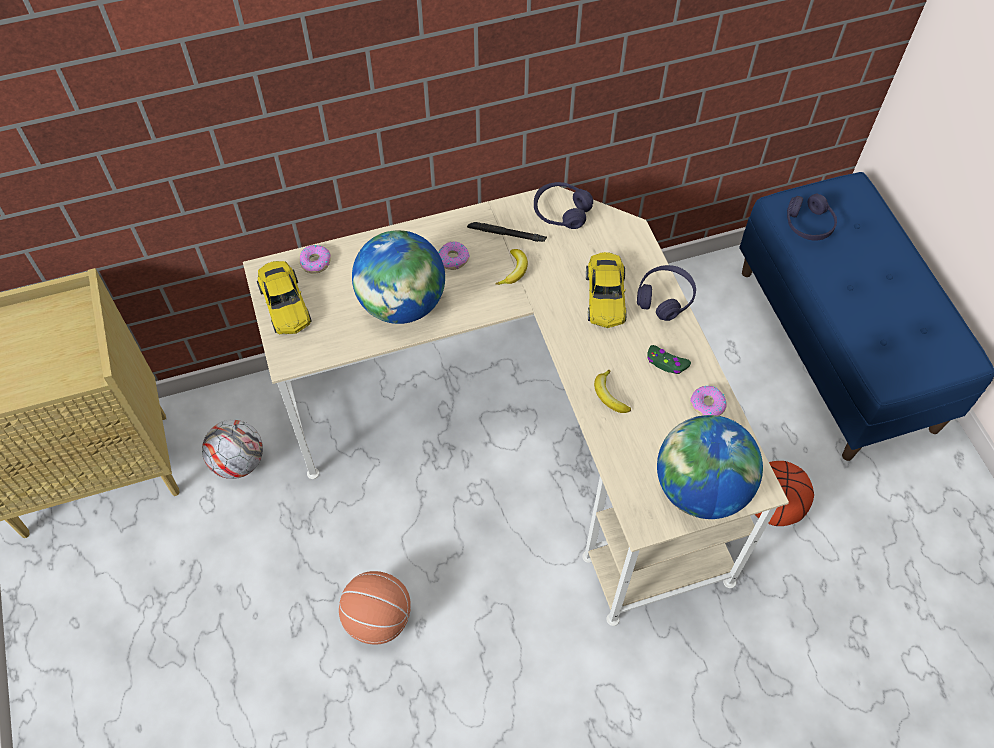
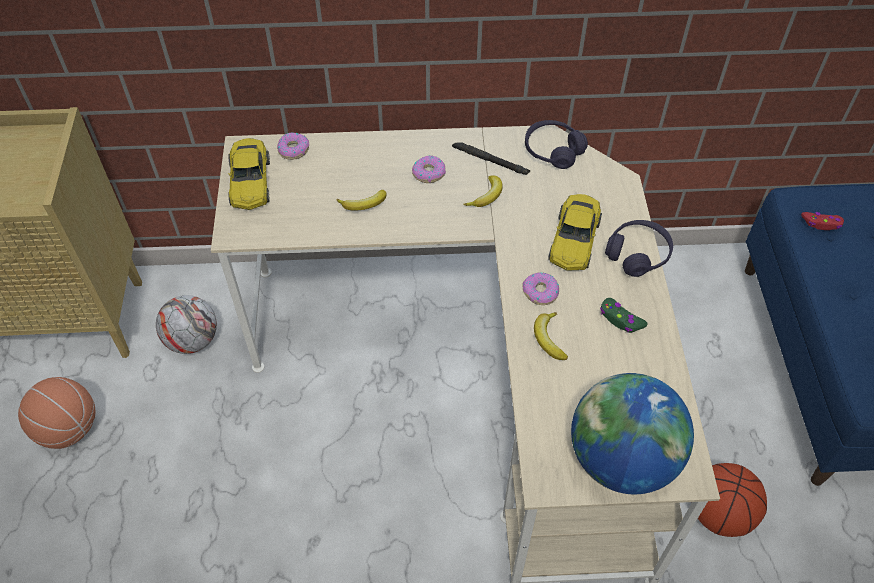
camera: 15 degrees right, 5 degrees down
(377, 618) = (273, 524): basketball -> basketball (68, 428)
(402, 304) = (364, 205): globe -> banana
(707, 404) = (654, 372): donut -> donut (540, 292)
(808, 224) = (821, 224): purple headphones -> red game controller

